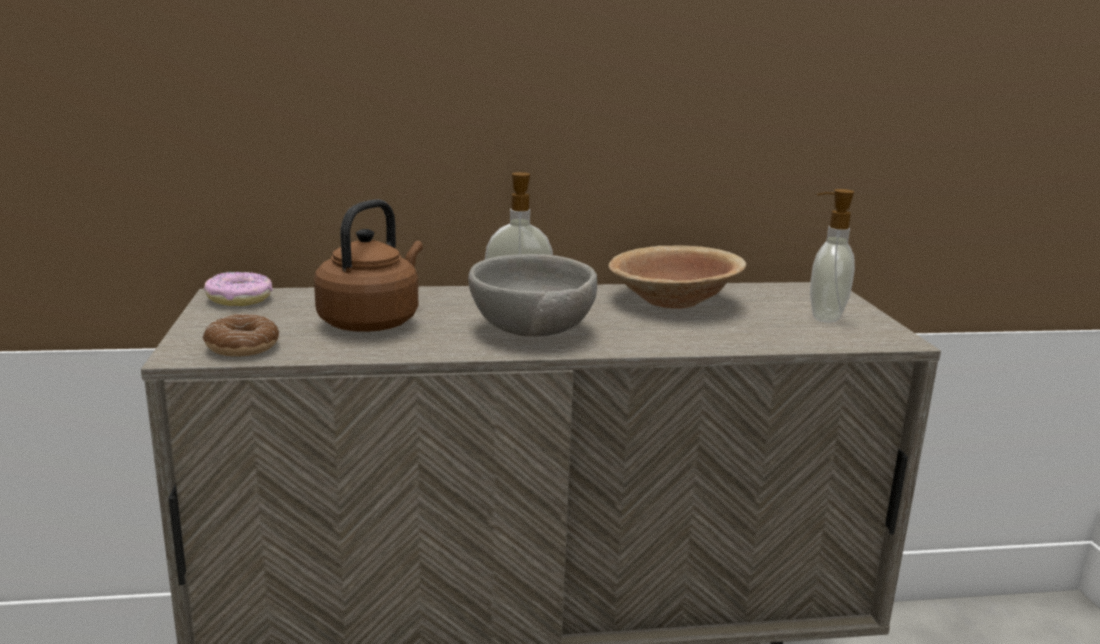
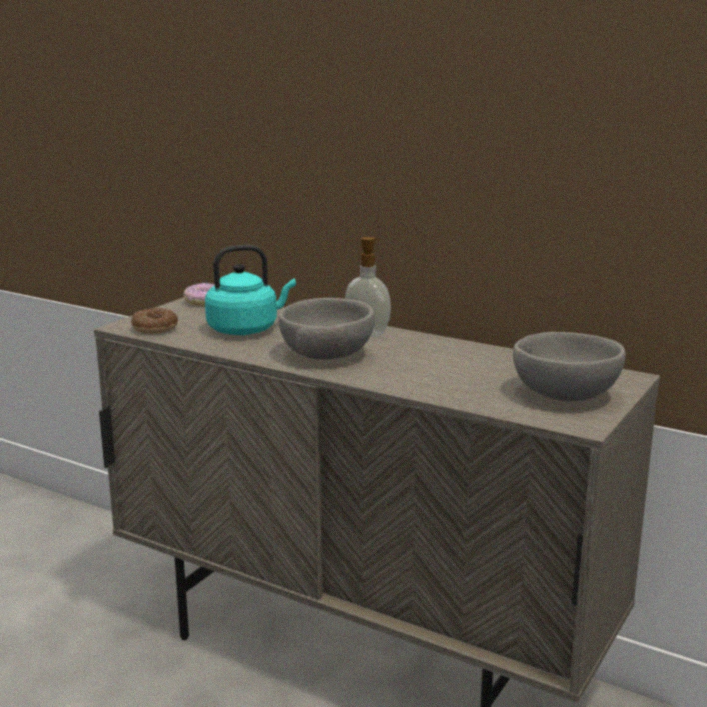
camera: 40 degrees right, 0 degrees up
(372, 322) = (246, 329): brown kettle -> turquoise kettle
(673, 301) = (470, 359): brown bowl -> none
(824, 316) = (565, 395): soap dispenser -> grey bowl

